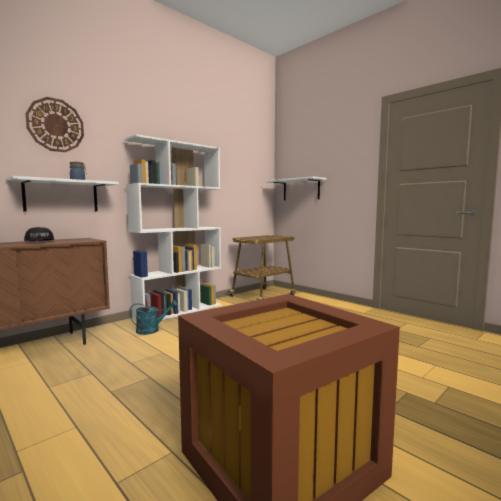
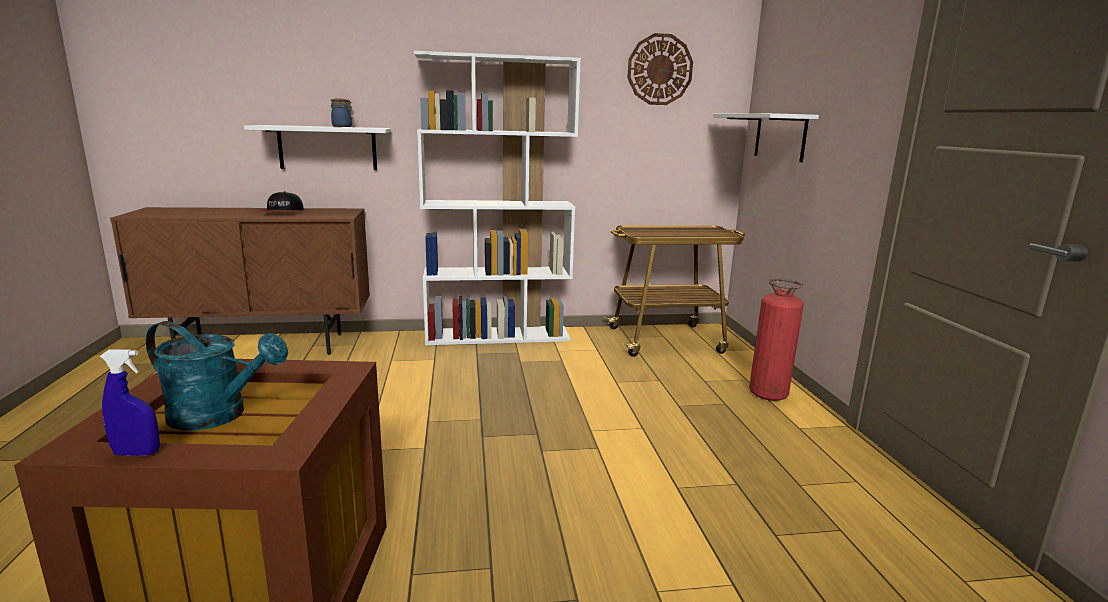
camera: 35 degrees right, 10 degrees up
(55, 125) = (318, 45): wall clock -> wall clock (659, 69)
(152, 330) = (421, 356): turquoise watering can -> turquoise watering can (219, 416)
(318, 345) = (137, 453): none -> blue spray bottle
(334, 305) = (768, 394): none -> fire extinguisher

